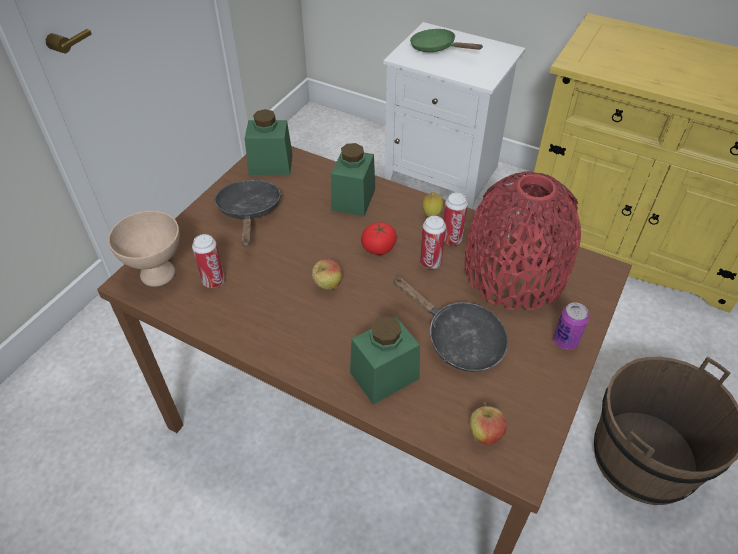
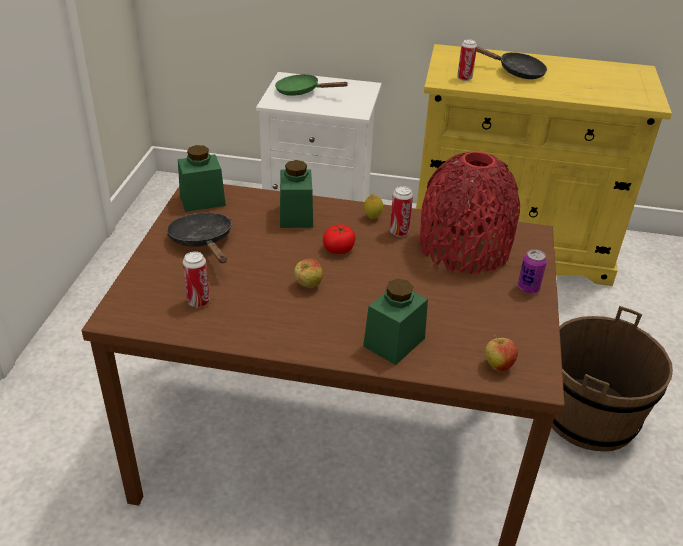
camera: 20 degrees left, 10 degrees down
(158, 273) = (138, 305): beige bowl -> none
(430, 262) = (390, 252): can -> can (464, 78)
(458, 339) = (442, 304): black frying pan -> black frying pan (516, 72)

